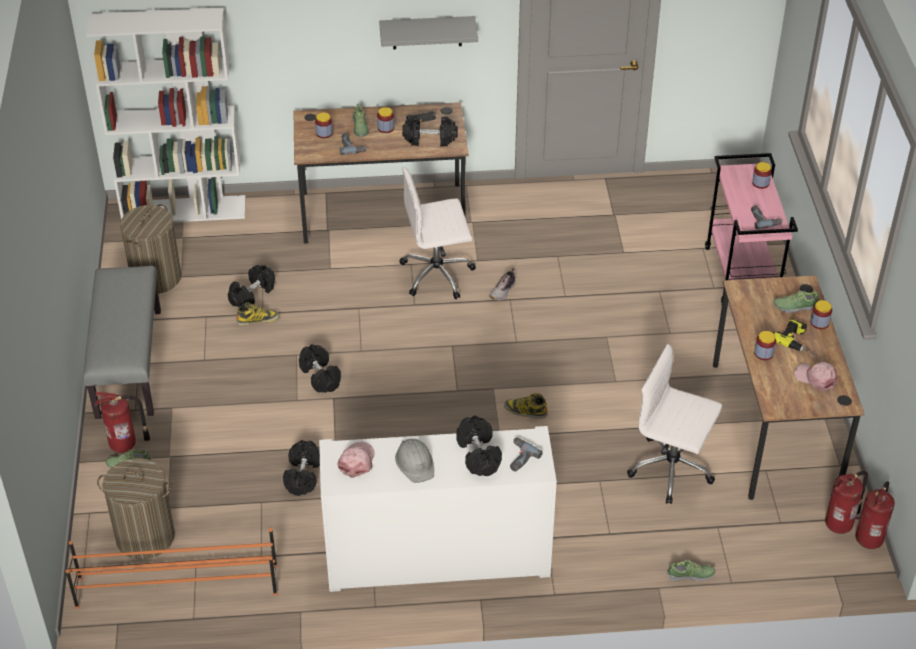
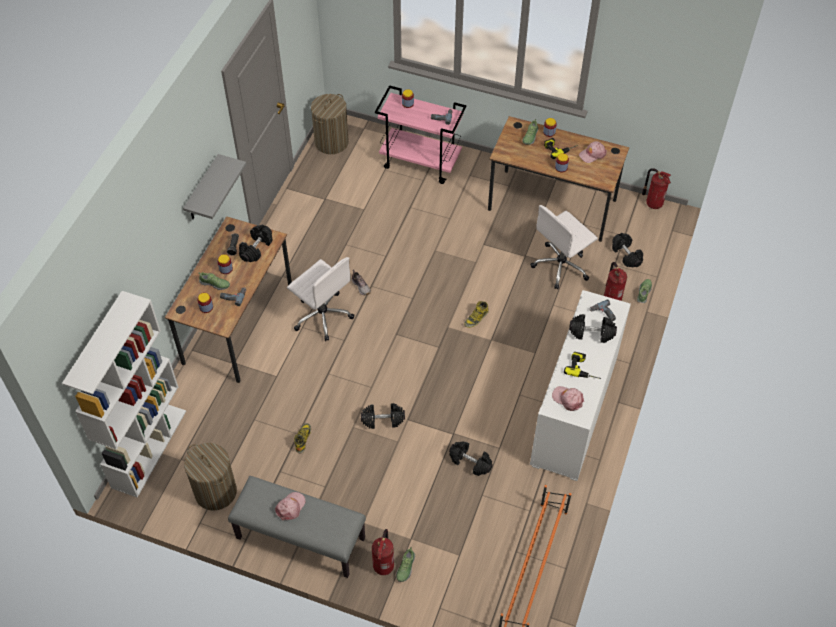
camera: 65 degrees left, 10 degrees up
(124, 307) = (290, 507): none -> pink cap
(145, 536) = (479, 577): laundry basket -> laundry basket (331, 142)
(252, 294) = (274, 434): black dumbbell -> black dumbbell (626, 255)
(415, 463) = (583, 368): grey hard hat -> power drill
(438, 274) = (322, 315): white office chair -> white office chair turned 60 degrees counterclockwise
(840, 524) = (637, 210): fire extinguisher -> fire extinguisher (612, 298)

